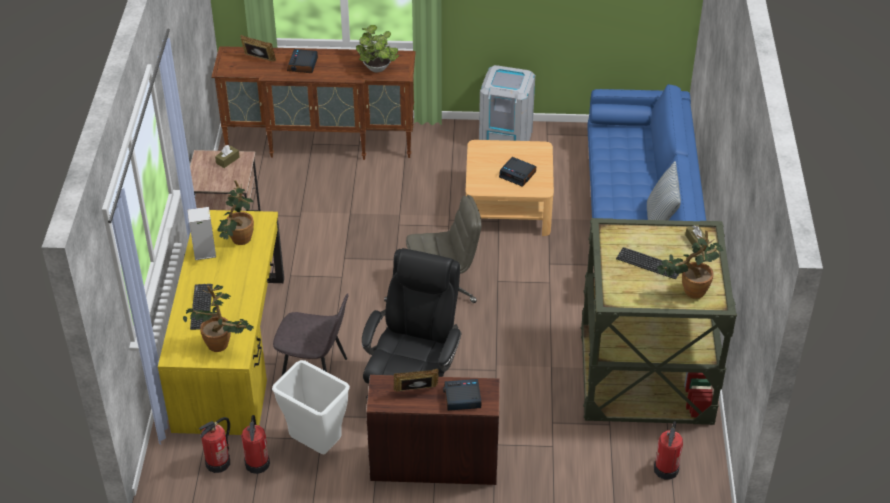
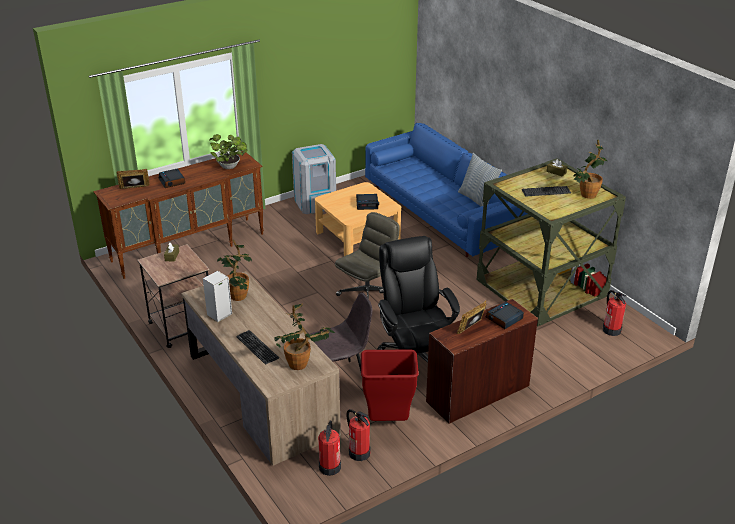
camera: 35 degrees left, 10 degrees down
(231, 352) = (261, 394): yellow desk -> brown desk
(315, 446) = (387, 422): white trash can -> red trash can

